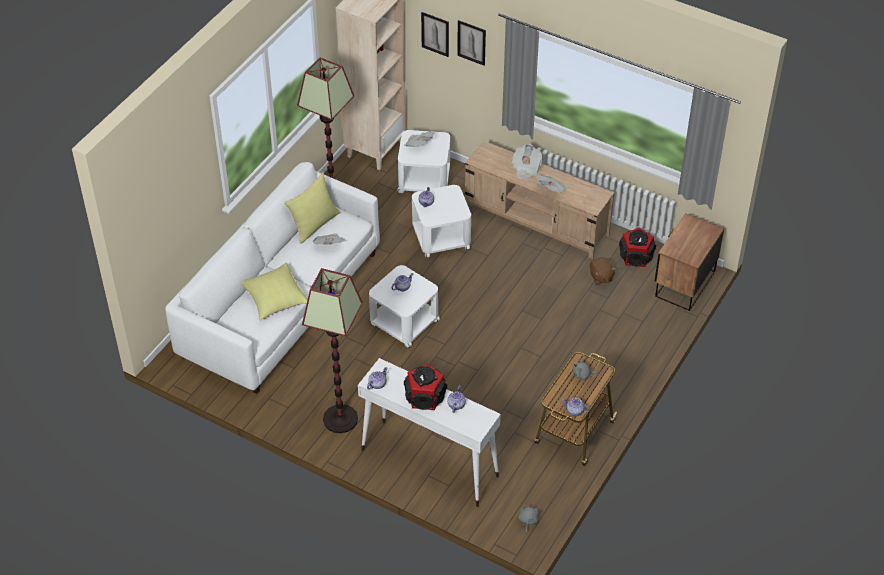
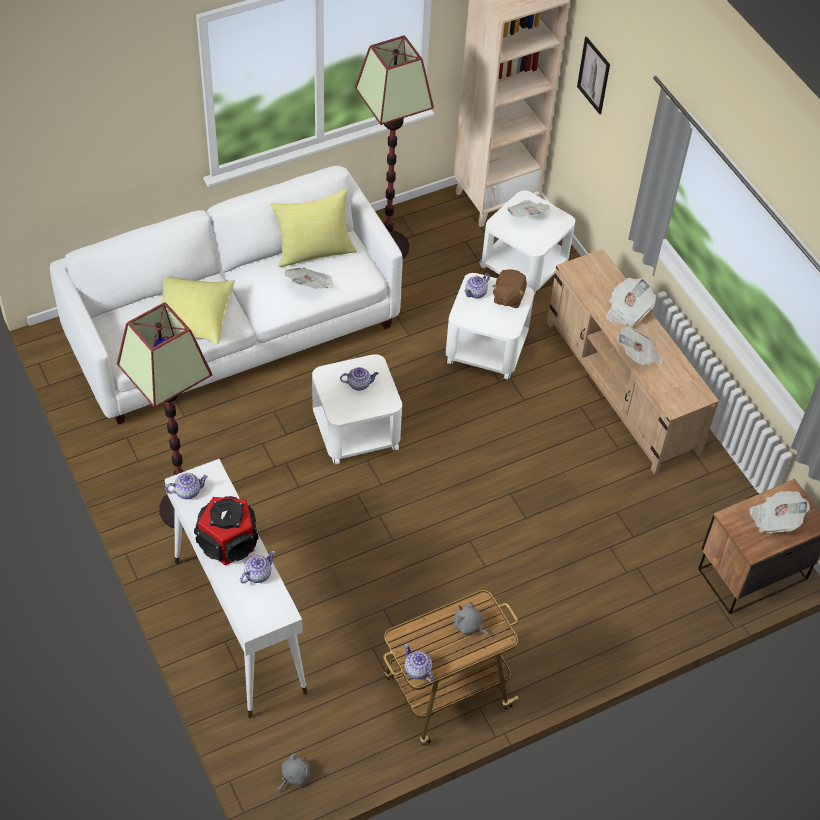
camera: 30 degrees right, 5 degrees up
(471, 42) = (627, 106): picture -> none
(601, 277) = (646, 504): brown plush toy -> brown plush toy (508, 297)
(636, 257) = (714, 502): speaker -> none
(692, 239) = (775, 519): none -> newspaper

